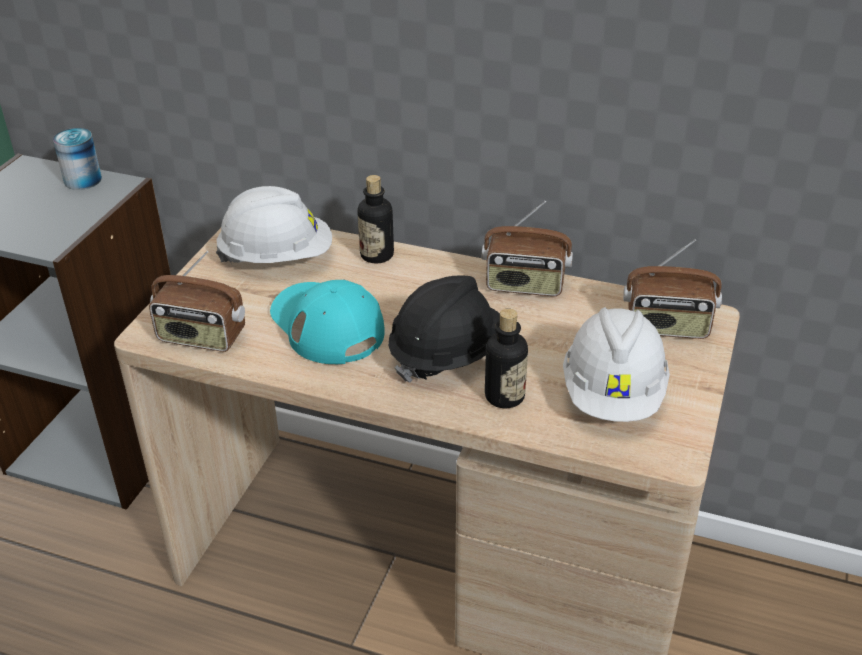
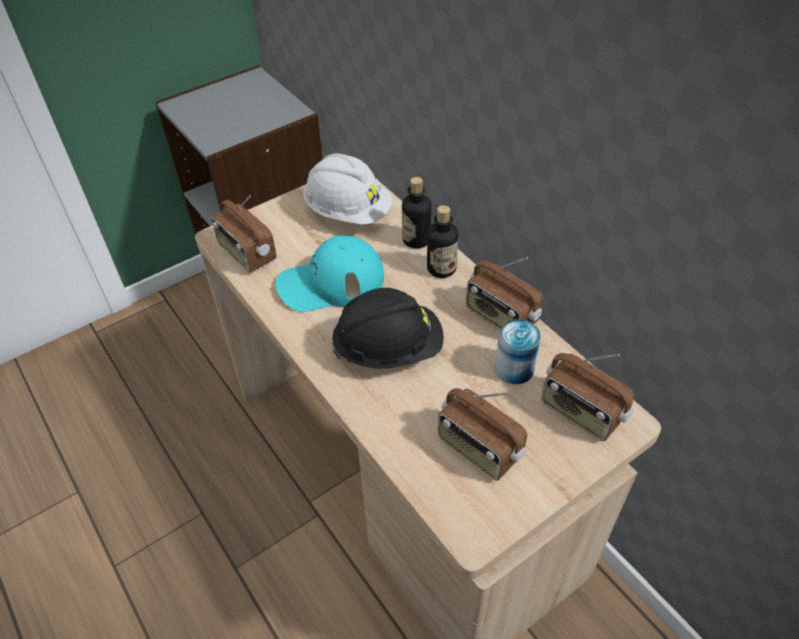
camera: 35 degrees right, 10 degrees up
(83, 180) = (276, 100): can -> can (514, 368)
(326, 325) = (331, 282): turquoise cap -> turquoise cap turned 105 degrees counterclockwise
(504, 396) = (395, 406): bottle -> bottle (441, 269)
(613, 394) = (478, 449): white hard hat -> radio

